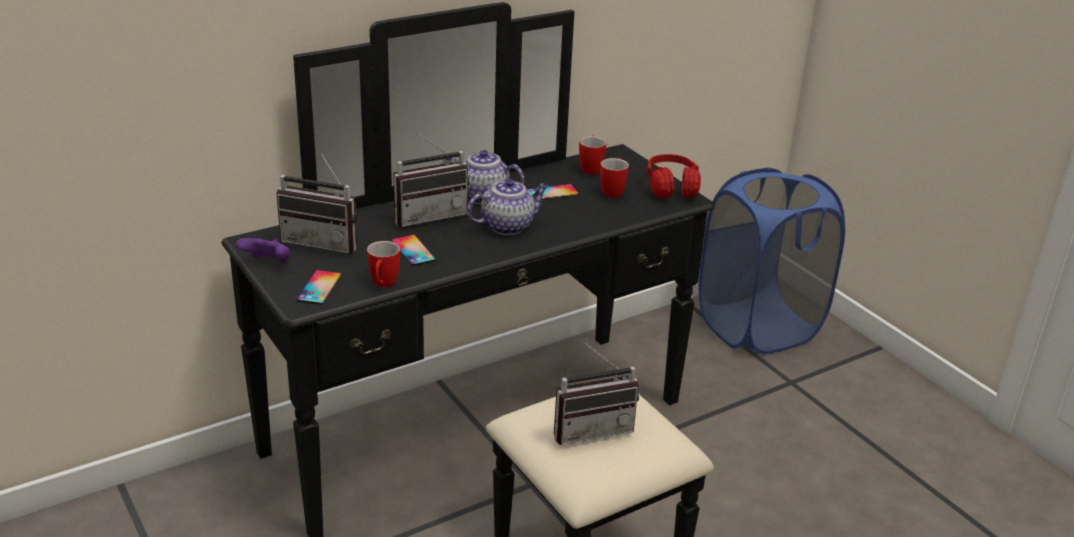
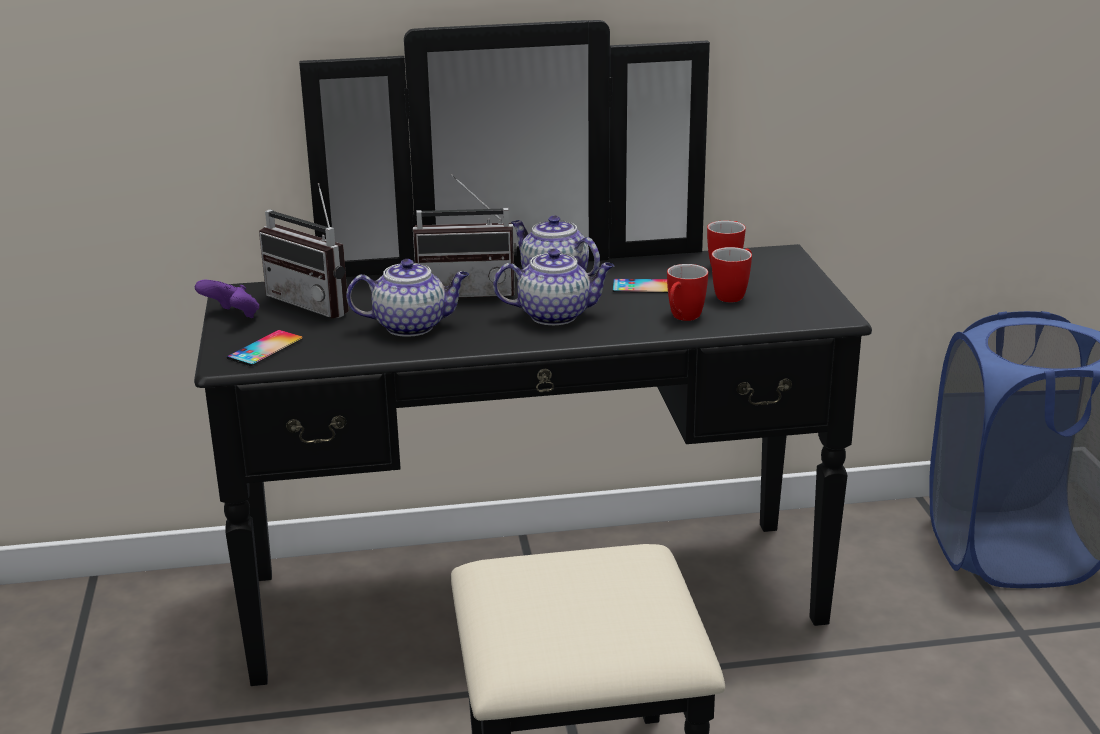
camera: 25 degrees right, 5 degrees down
(383, 285) = (340, 357): mug -> mug (682, 318)
(413, 250) = (412, 326): phone -> teapot
(591, 428) = (569, 596): radio -> none
(671, 190) = (818, 303): red headphones -> none

